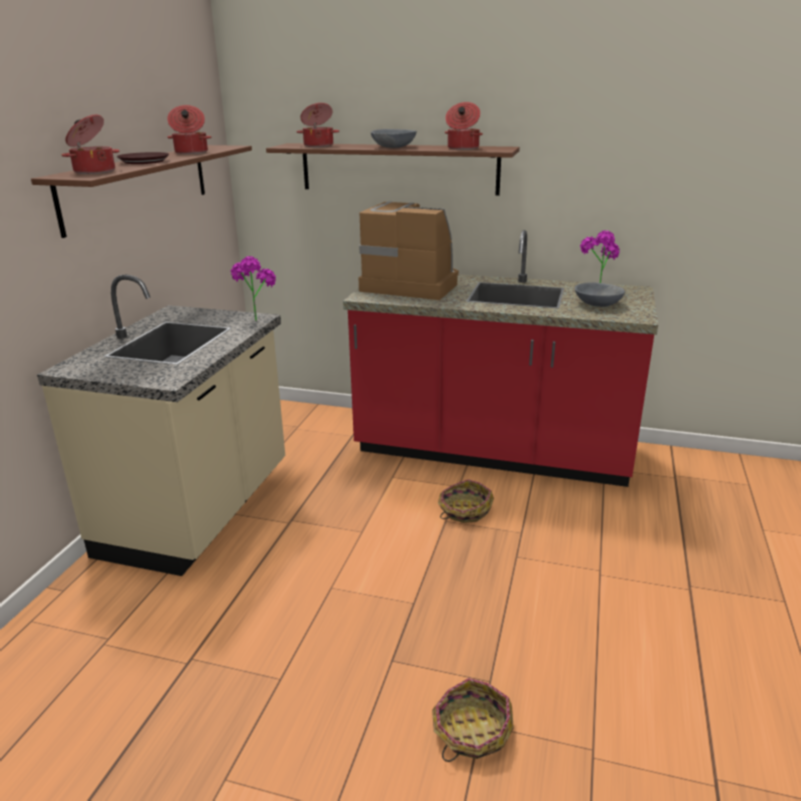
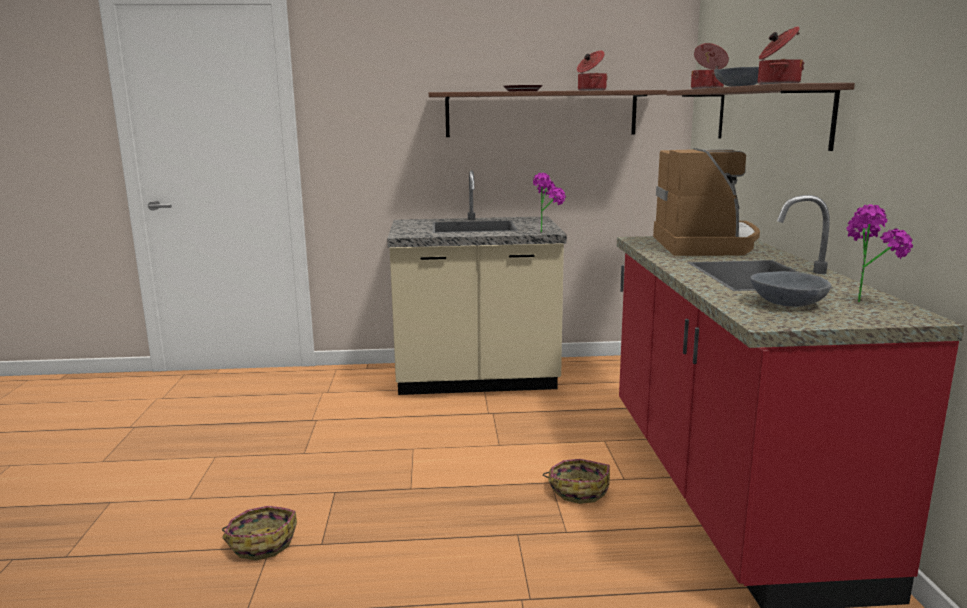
camera: 70 degrees right, 10 degrees down
(94, 171) = (464, 91): cooking pot -> none

